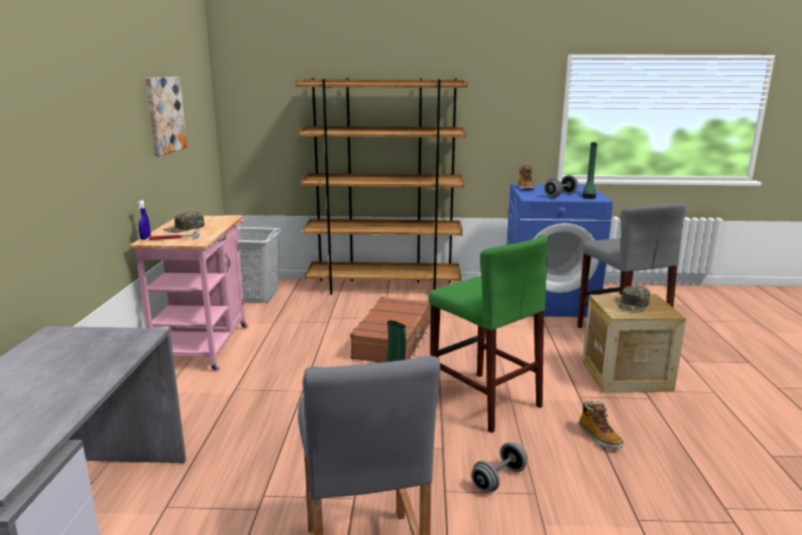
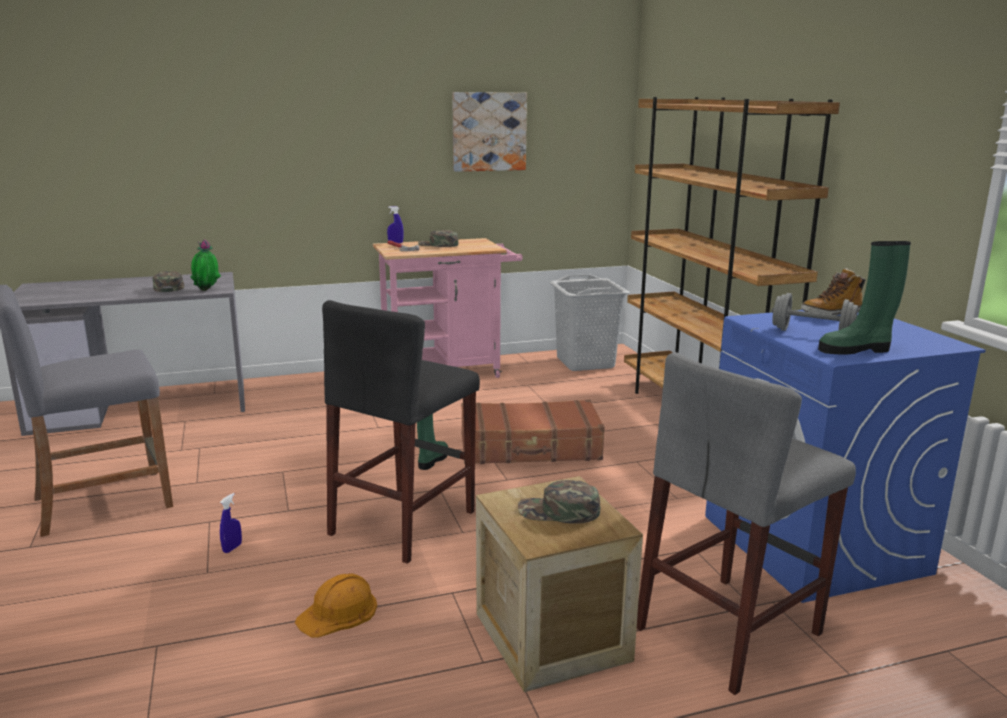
camera: 70 degrees right, 0 degrees up
(80, 361) = (169, 287): none -> green cap
(138, 340) = (207, 291): none -> potted plant
(485, 400) = (404, 522): green stool -> black stool
(499, 479) = (232, 548): grey dumbbell -> blue spray bottle
(599, 437) = (338, 612): boot -> orange hard hat

